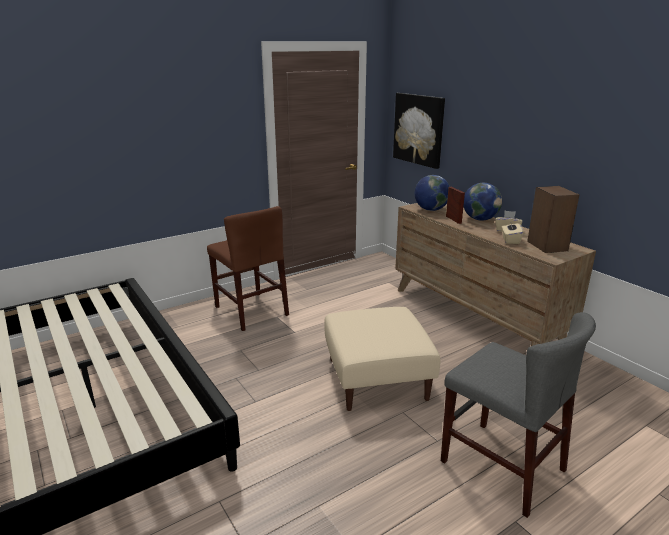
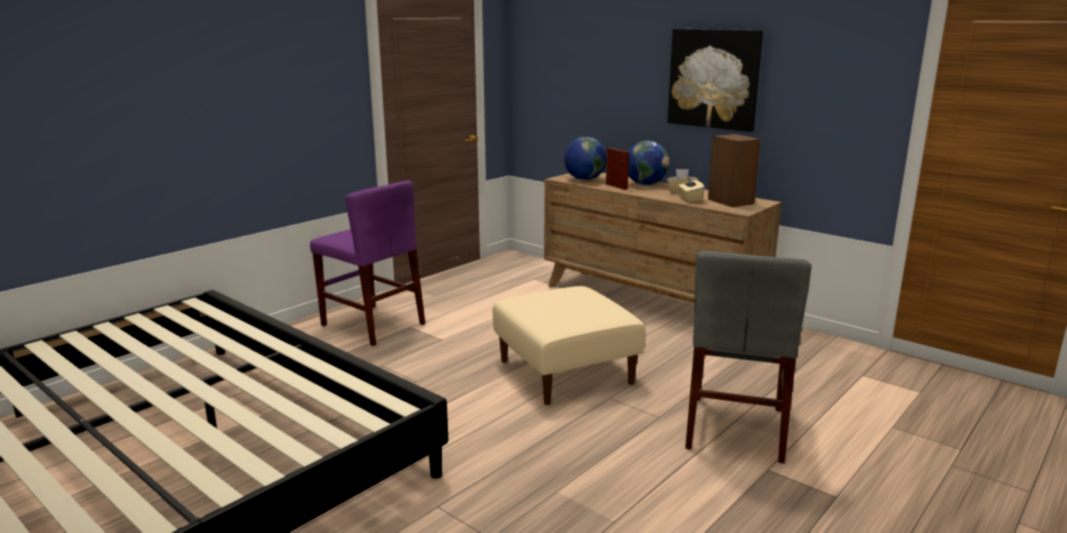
camera: 15 degrees left, 5 degrees down
(251, 311) = (372, 324): brown chair -> purple chair
(419, 129) = (553, 88): picture -> picture (714, 79)
(502, 465) = (735, 427): grey chair -> grey chair turned 75 degrees clockwise

